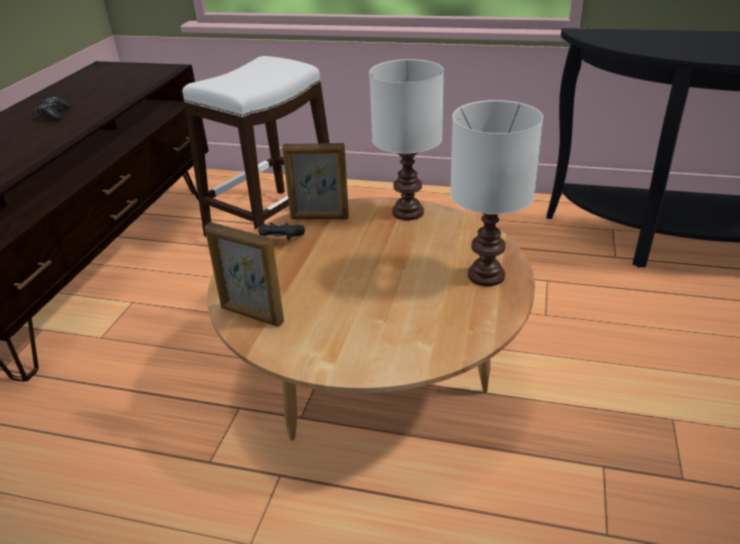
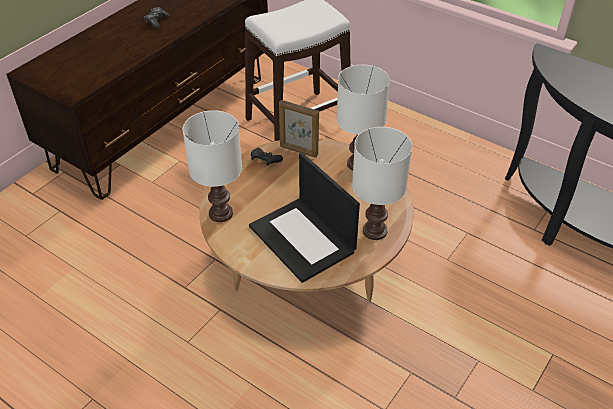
camera: 20 degrees right, 10 degrees up
(251, 315) = (222, 213): picture frame -> white table lamp
(395, 312) = (303, 239): none -> laptop

